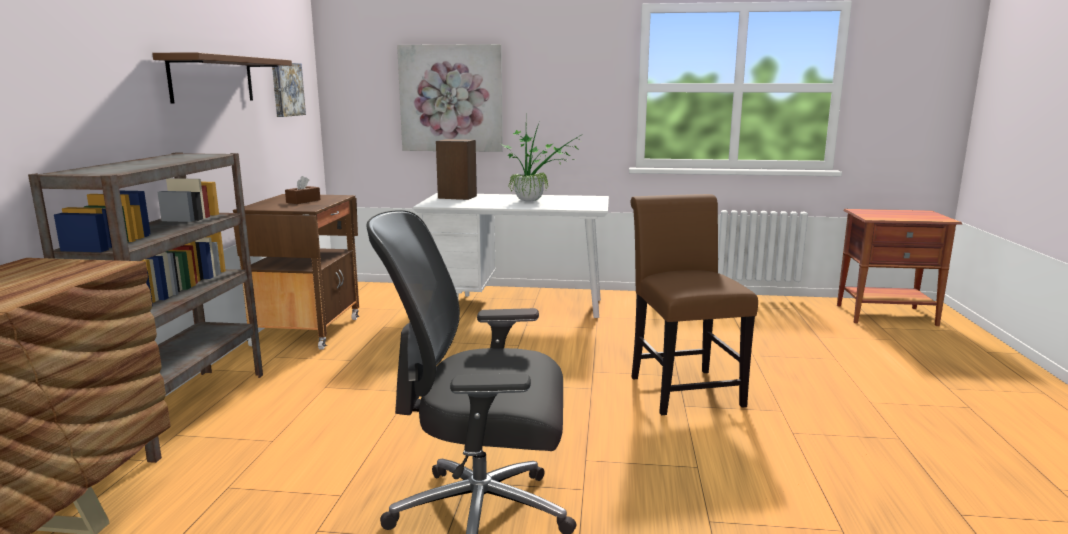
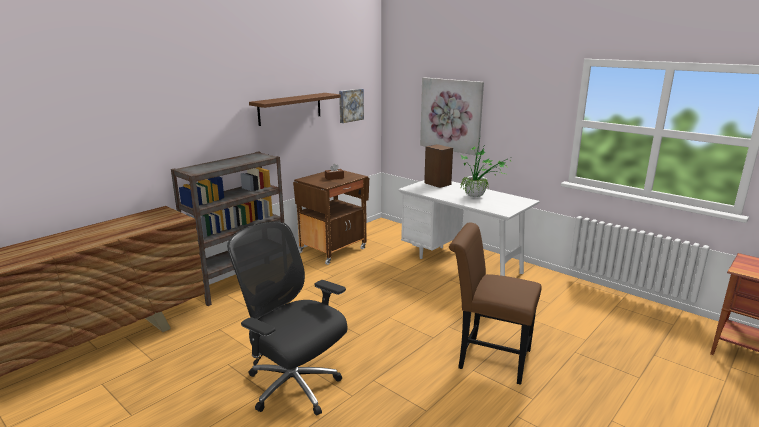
camera: 35 degrees right, 5 degrees up
(682, 388) = (488, 357): brown chair -> brown chair turned 90 degrees counterclockwise

